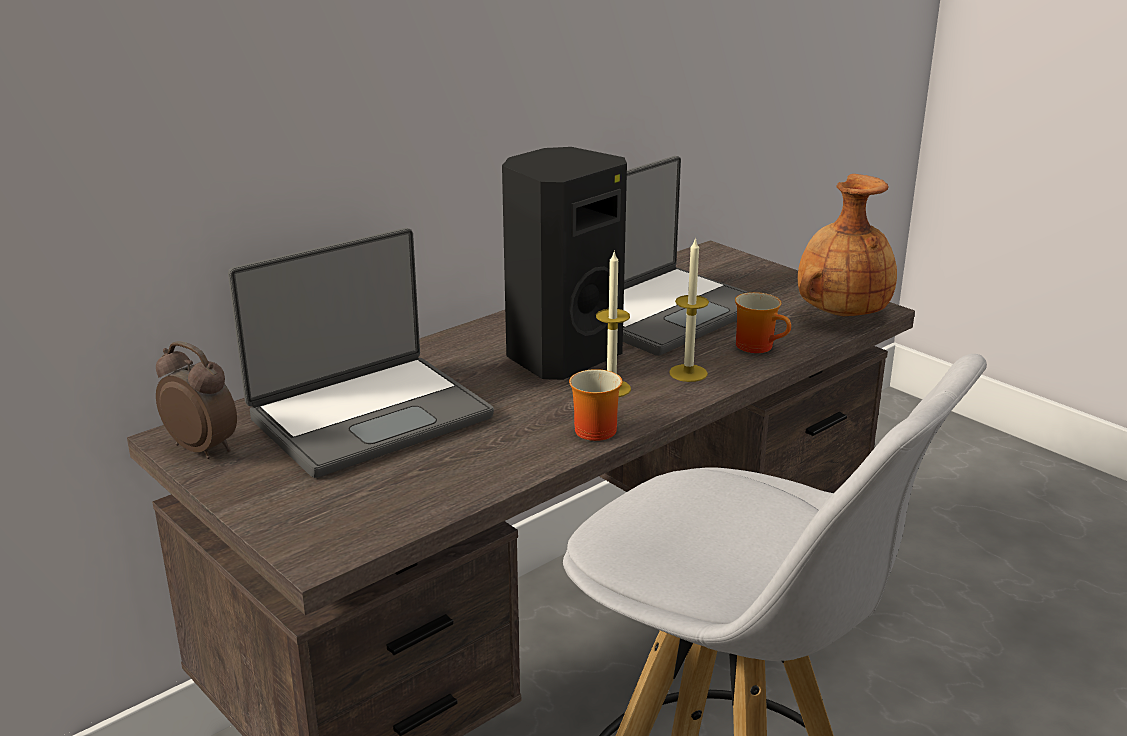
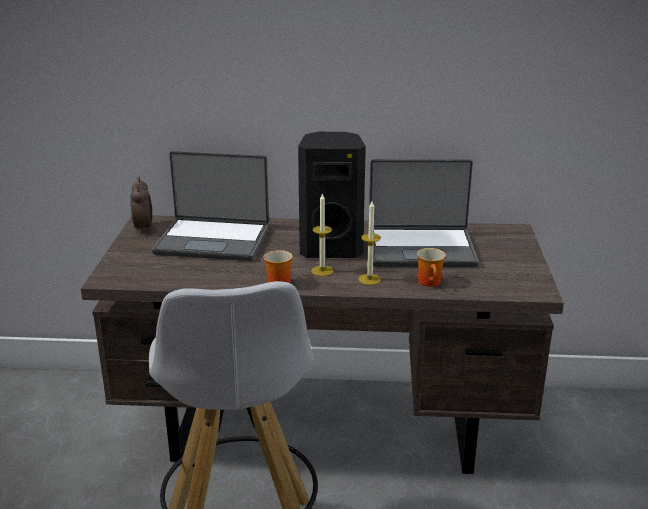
camera: 45 degrees right, 0 degrees up
(840, 315) = (511, 287): brown vase -> none

